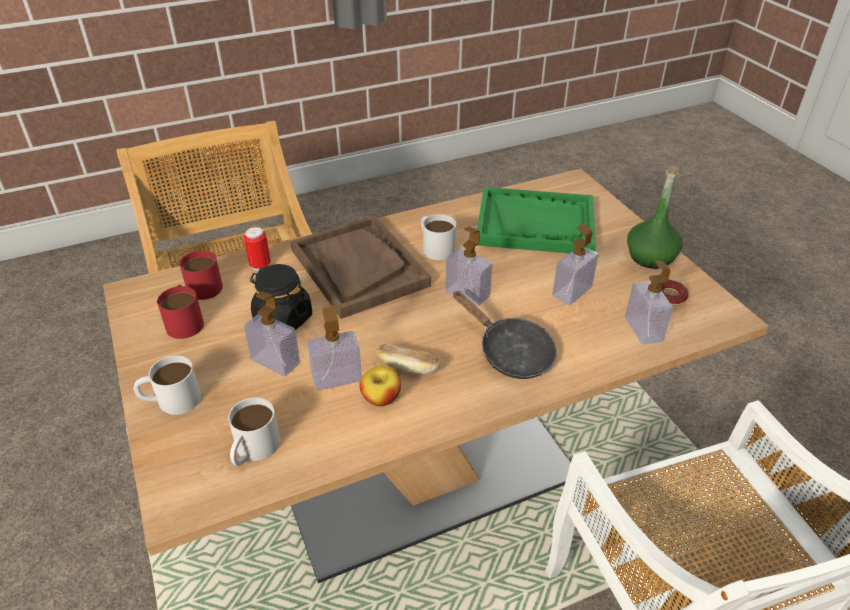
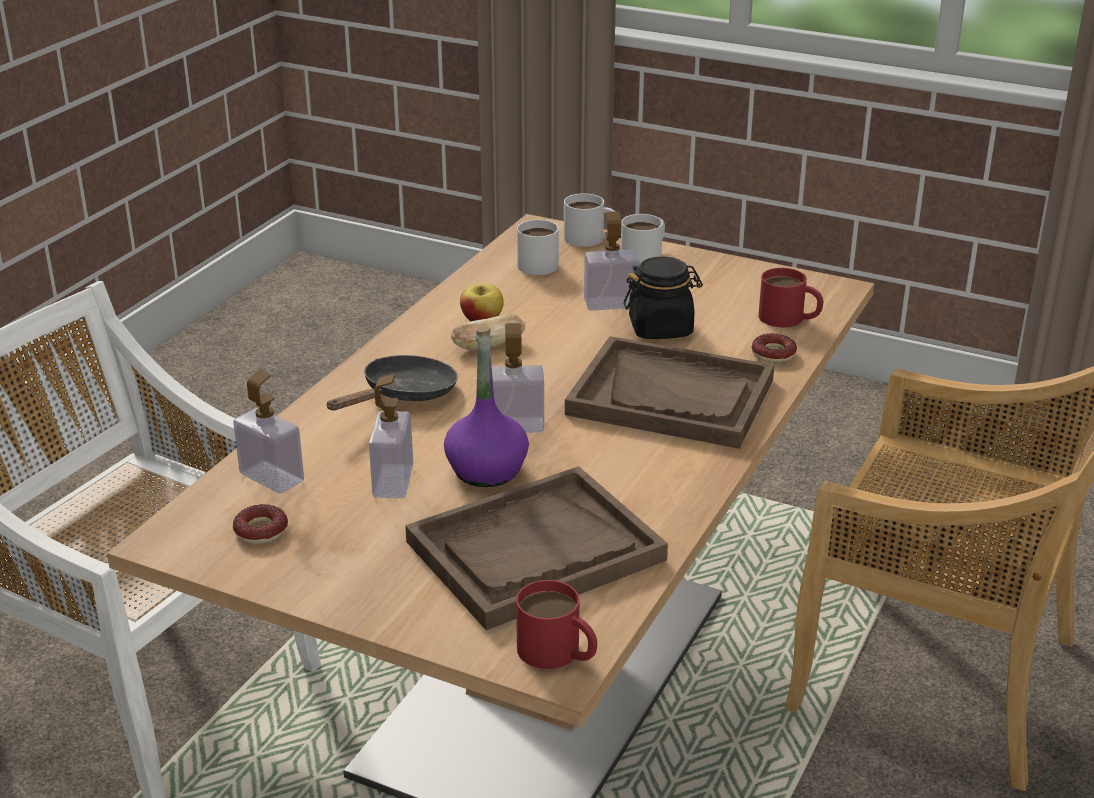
camera: 140 degrees right, 10 degrees down
(185, 320) = (742, 293): red mug -> red mug (558, 653)
(260, 265) = (773, 354): can -> donut
(337, 378) = (540, 316): soap dispenser -> none
(435, 246) = (624, 457): white mug -> white mug (591, 239)
(510, 352) = (403, 395): black frying pan -> black frying pan turned 120 degrees clockwise
(514, 273) = (486, 470): none -> purple bottle
(536, 224) = (535, 551): green tray -> brown tray
(650, 257) = (321, 577): green bottle -> none

